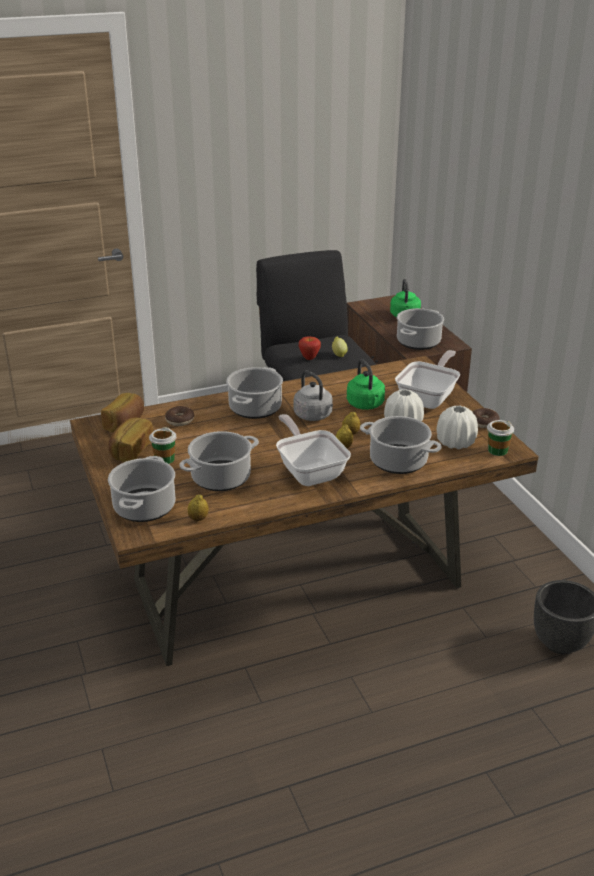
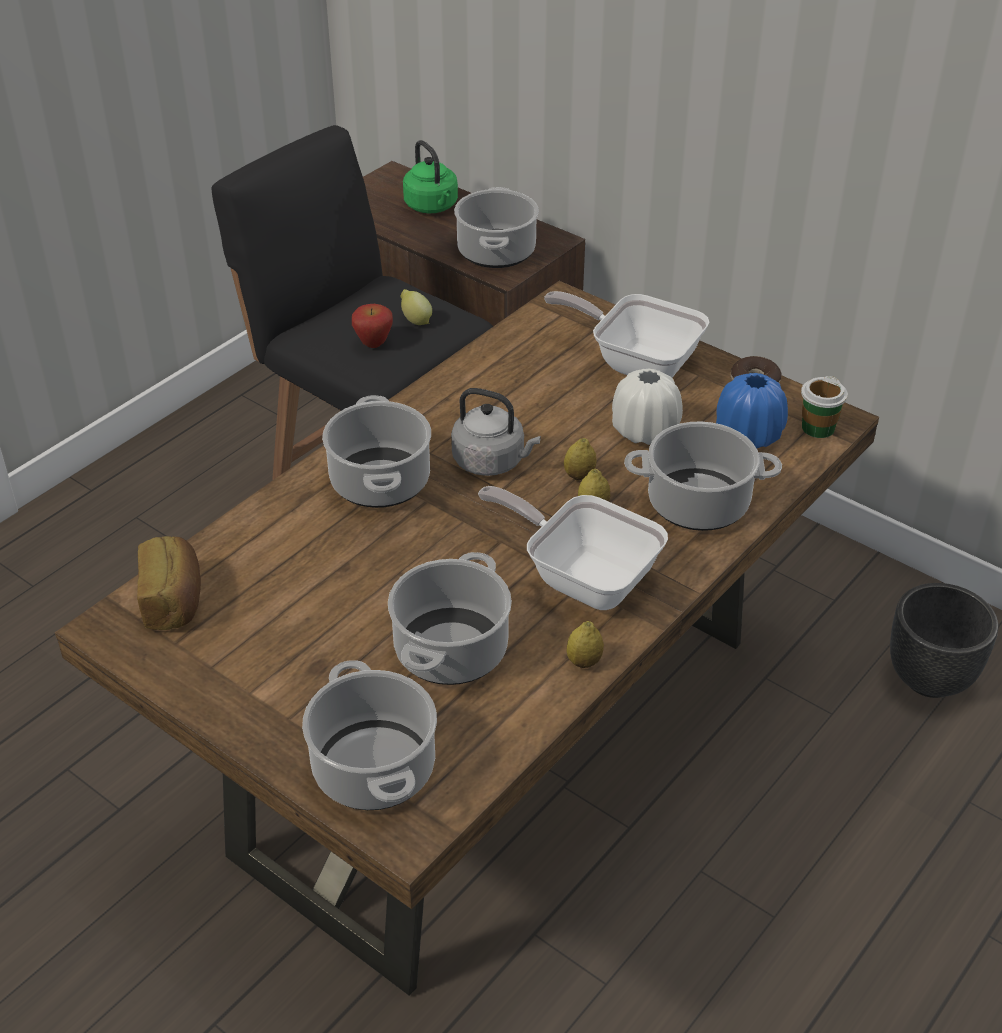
camera: 30 degrees left, 10 degrees up
(131, 450) = (237, 655): bread -> none
(164, 459) = (316, 649): cup -> none
(180, 420) = (269, 555): donut -> none
(198, 519) = (488, 751): lemon -> lemon (584, 661)
(366, 405) = (554, 410): green kettle -> none
(429, 398) = (636, 362): frying pan -> frying pan turned 60 degrees counterclockwise
(455, 443) = (748, 435): white vase -> blue vase

